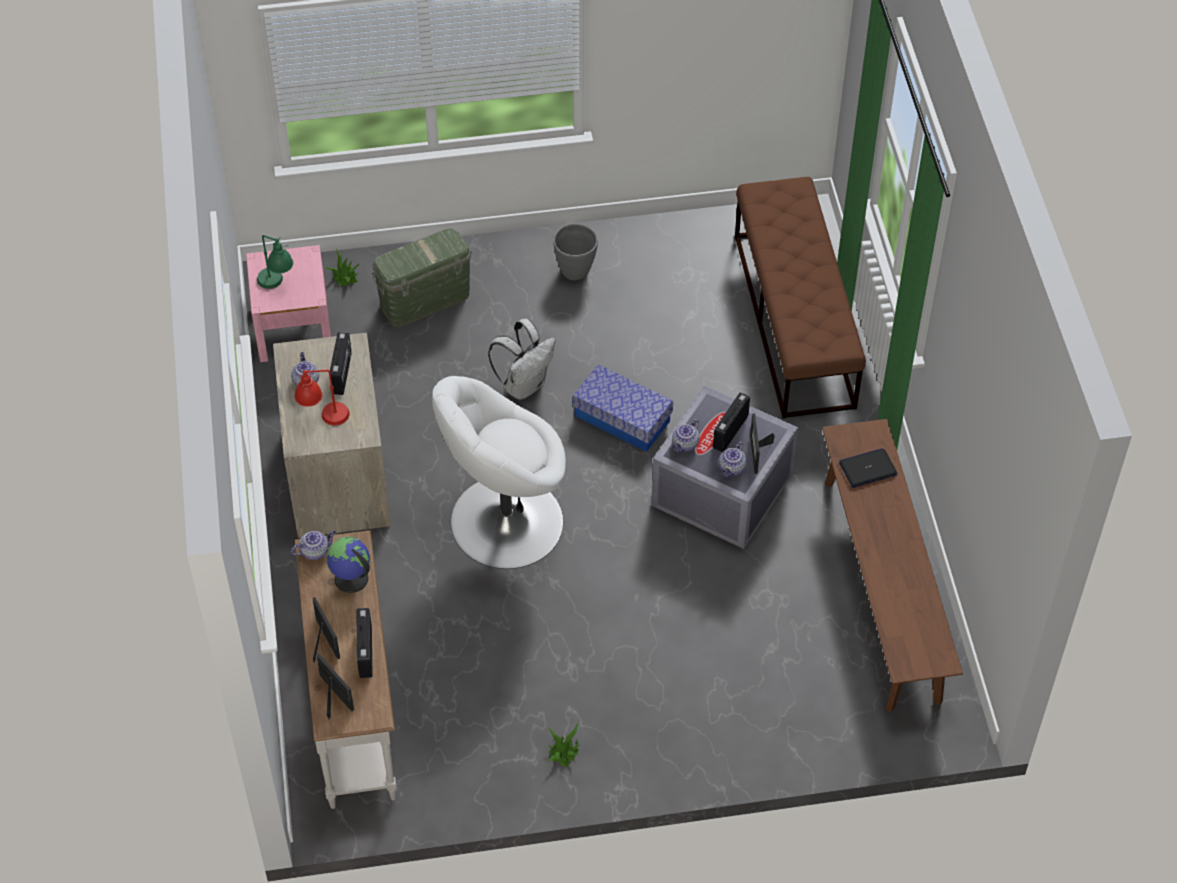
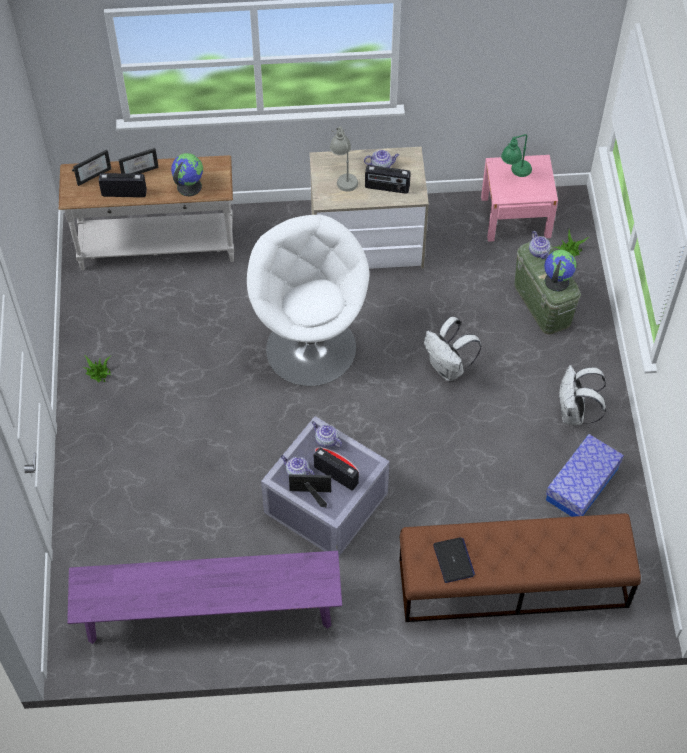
camera: 95 degrees right, 5 degrees up
(315, 551) = (217, 166): teapot -> teapot (539, 252)
(324, 419) = (343, 176): red table lamp -> grey table lamp
(438, 247) = (556, 281): none -> globe
(575, 271) = (574, 414): grey planter -> white backpack
(622, 418) = (408, 436): storage box -> storage box (582, 485)
(868, 469) = (287, 580): laptop -> laptop (453, 560)
(881, 589) = (209, 613): brown bench -> purple bench

